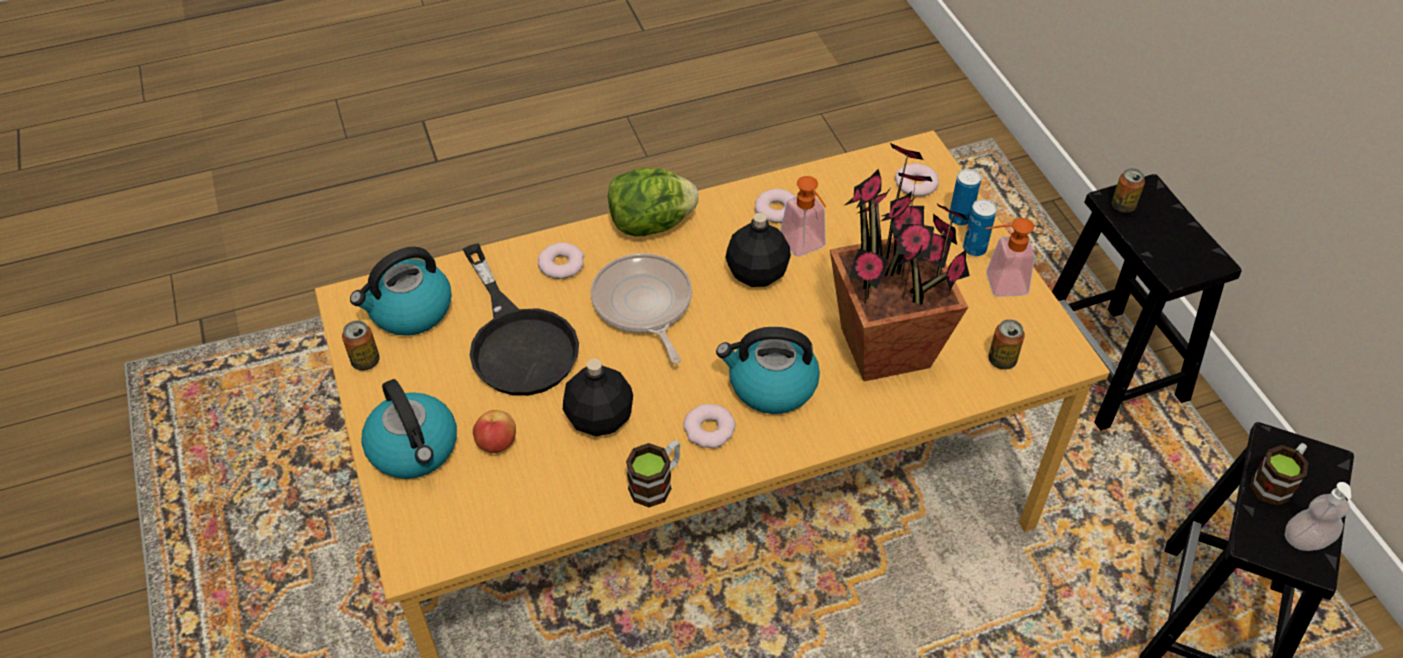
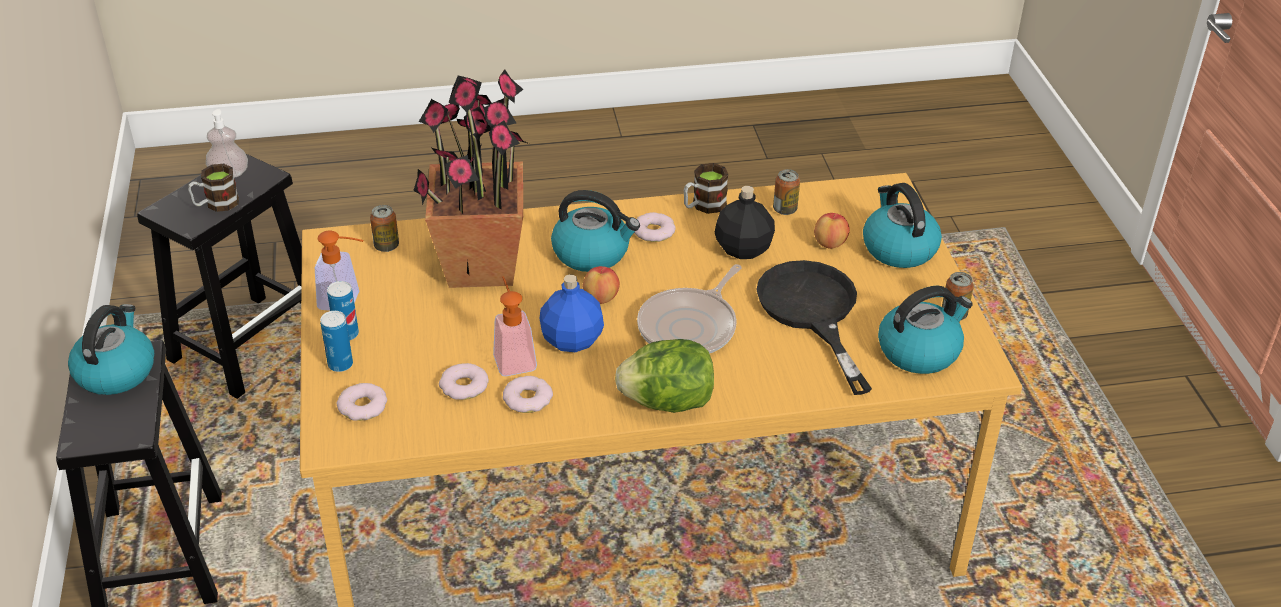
camera: 170 degrees left, 10 degrees down
(561, 264) = (768, 374): donut -> donut (464, 386)
(643, 305) = (690, 327): frying pan -> frying pan turned 45 degrees clockwise
(743, 326) = (601, 298): none -> apple
(756, 273) = (573, 340): black bottle -> blue bottle
(1123, 206) = (129, 426): can -> can (785, 209)
(1181, 252) = (116, 371): none -> kettle

